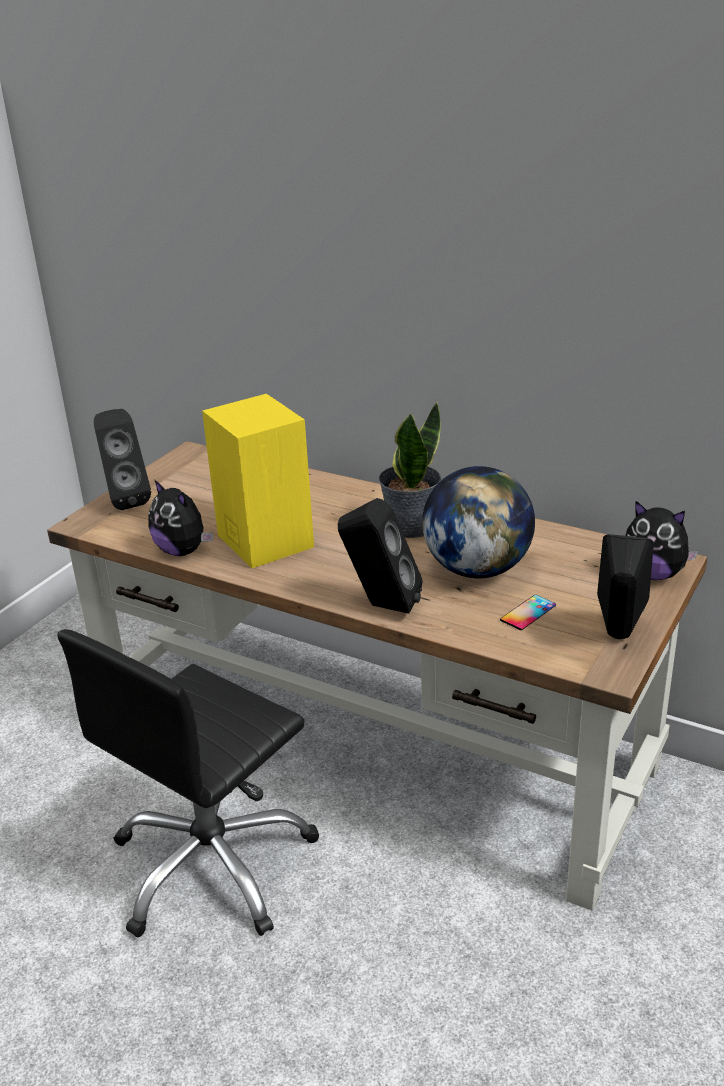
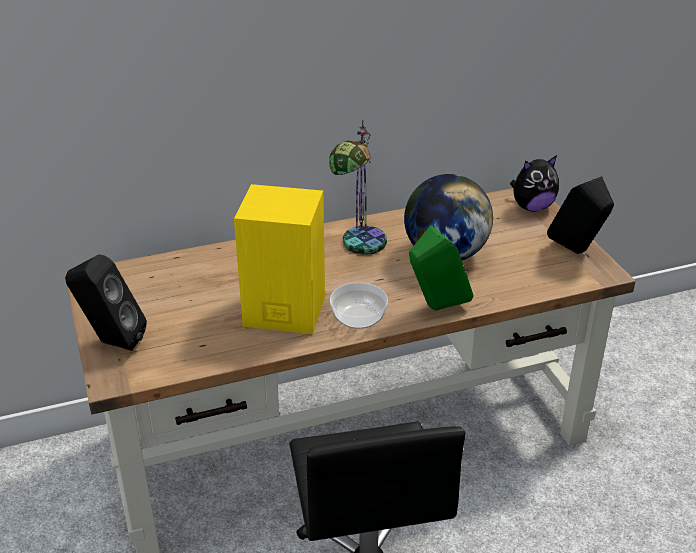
camera: 50 degrees left, 5 degrees up
(183, 551) = (239, 351): plush toy -> none
(308, 576) = (359, 317): none -> bowl
(380, 606) = (436, 308): black speaker -> green speaker
(410, 527) = (358, 249): potted plant -> table lamp
(528, 613) = (515, 264): phone -> none

